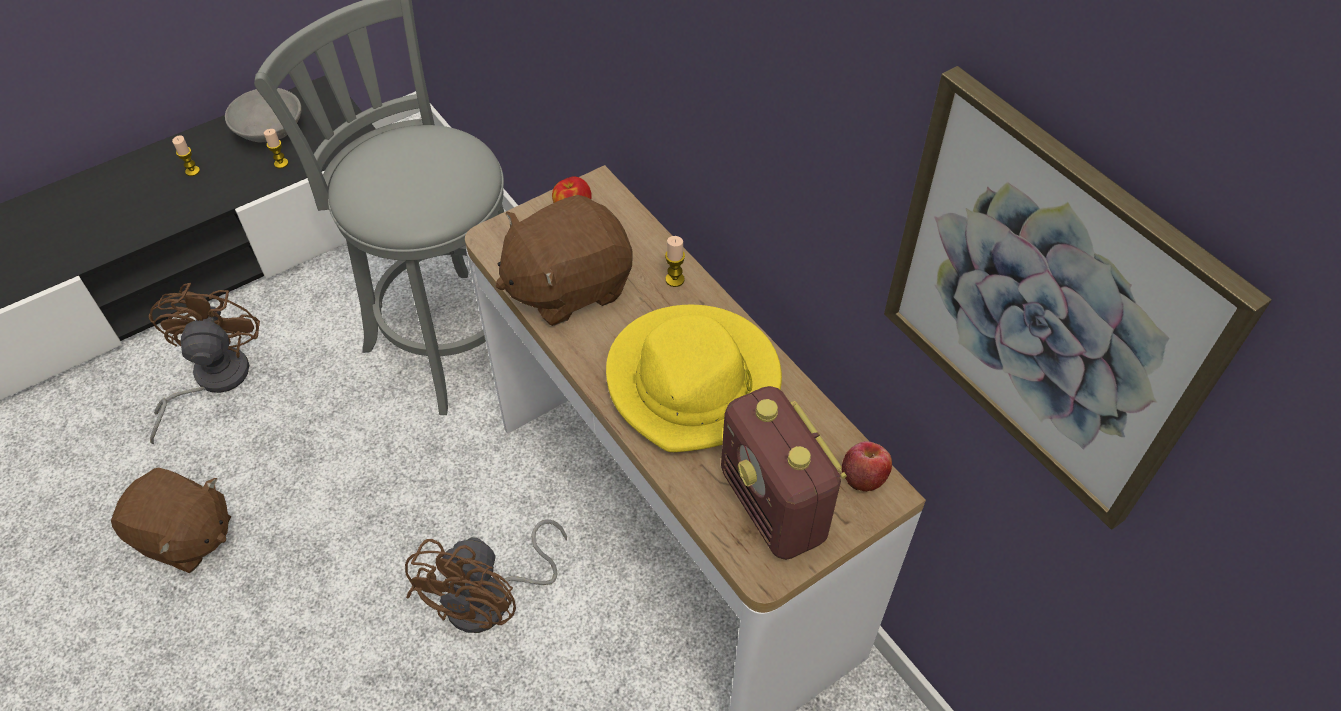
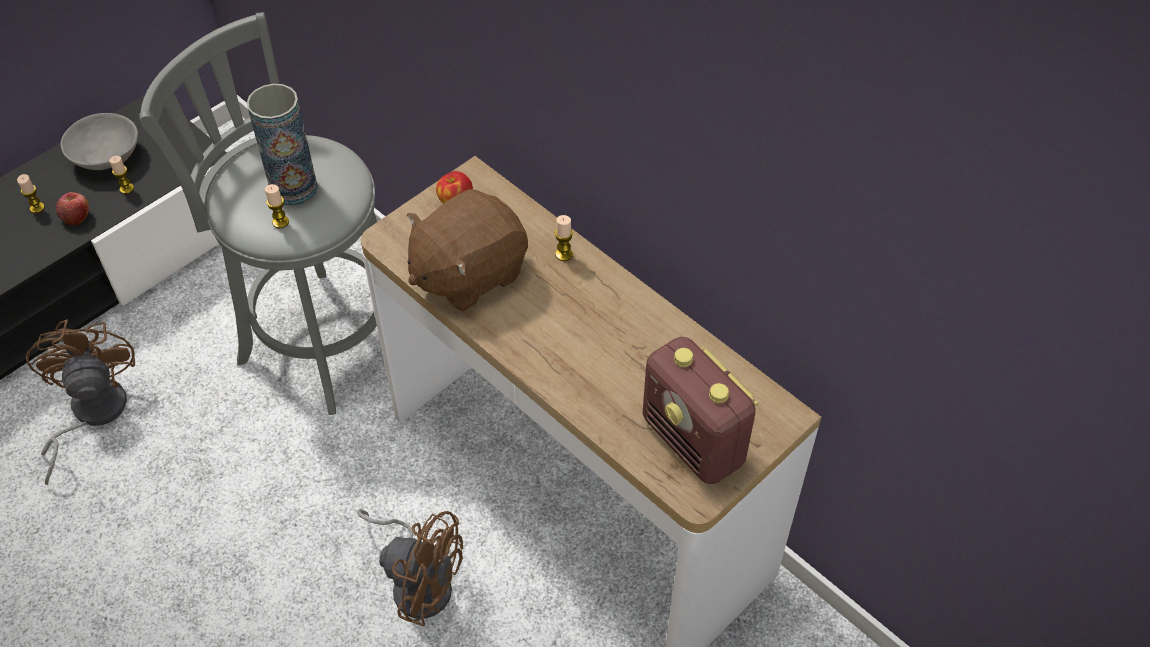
camera: 10 degrees left, 0 degrees up
(185, 537) = (103, 569): brown plush toy -> none
(396, 209) = (280, 222): none -> candle
(418, 177) = (294, 188): none -> vase
(492, 600) = (419, 580): brown fan -> brown fan turned 75 degrees counterclockwise
(694, 382) = (601, 344): yellow hat -> none
(864, 476) = (765, 404): apple -> apple (76, 217)
(1045, 303) = (908, 237): picture -> none

